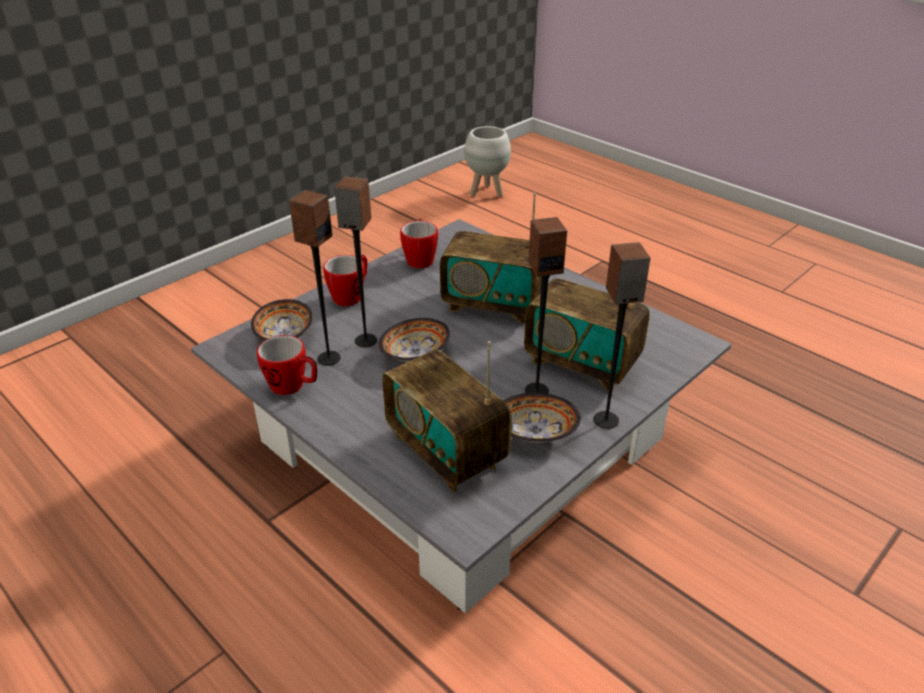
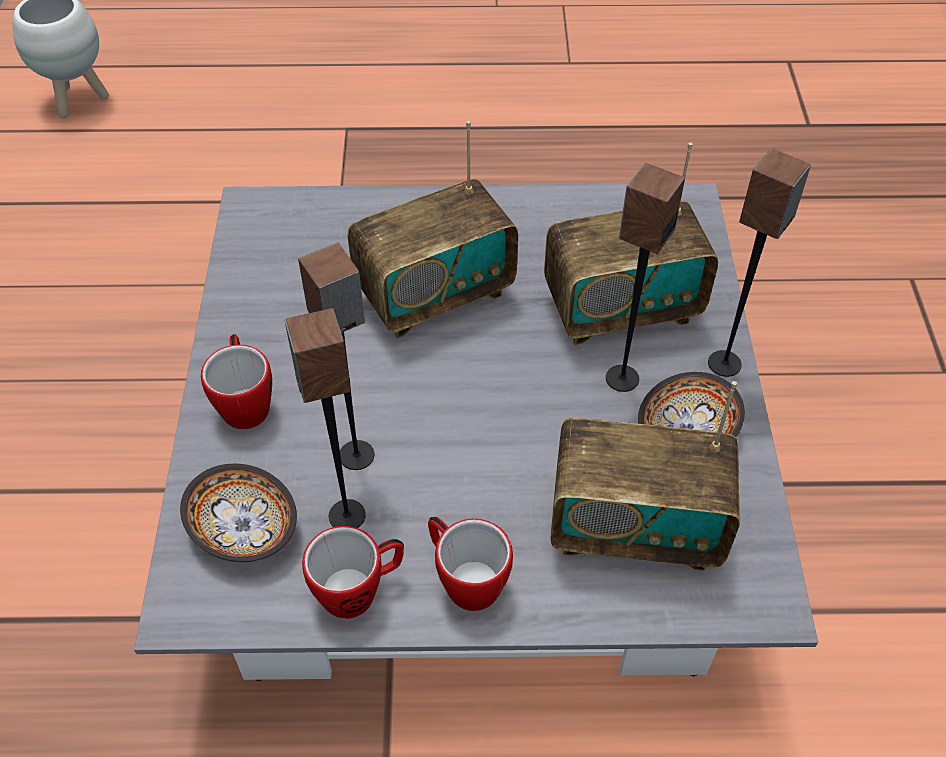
camera: 45 degrees left, 15 degrees up
(413, 355) = (438, 432): bowl -> none
(420, 258) = (258, 283): mug -> mug (465, 579)

